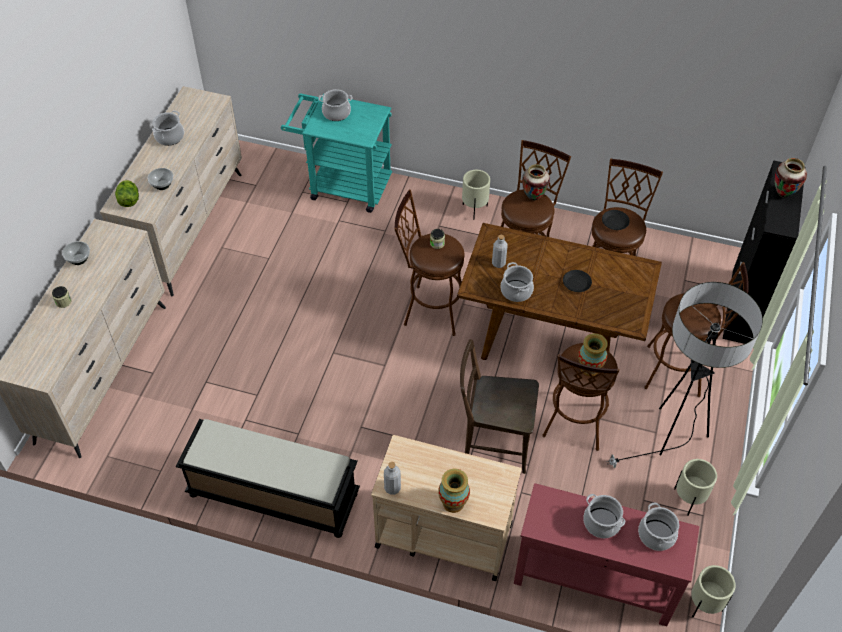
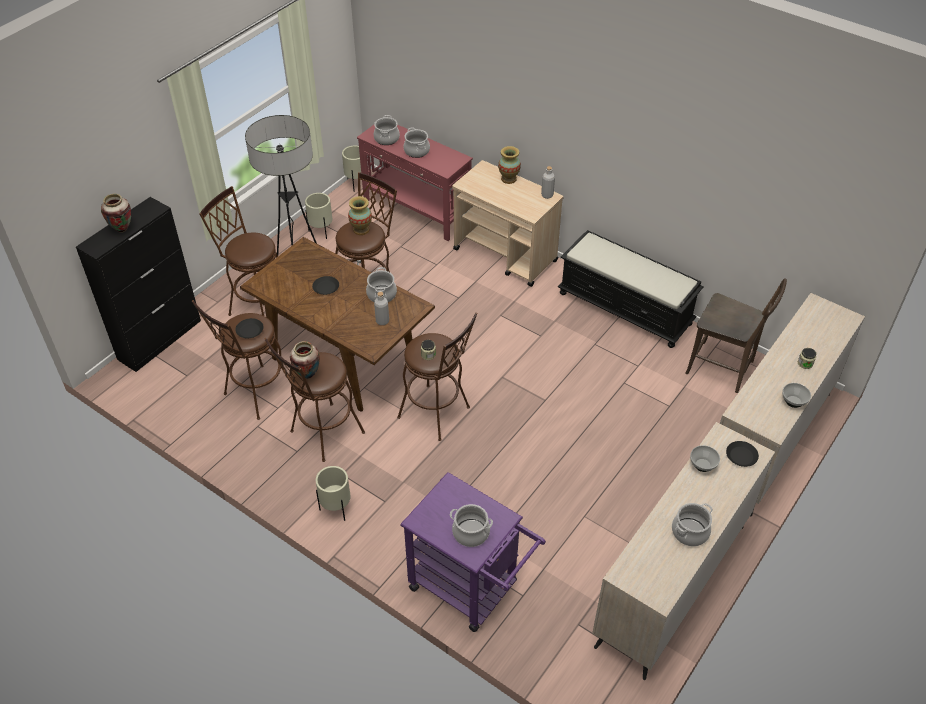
camera: 160 degrees left, 5 degrees down
(129, 200) = (741, 456): lettuce -> black plate
(343, 185) = (470, 589): turquoise cart -> purple cart
(493, 443) = (440, 298): brown chair -> brown chair (723, 369)

